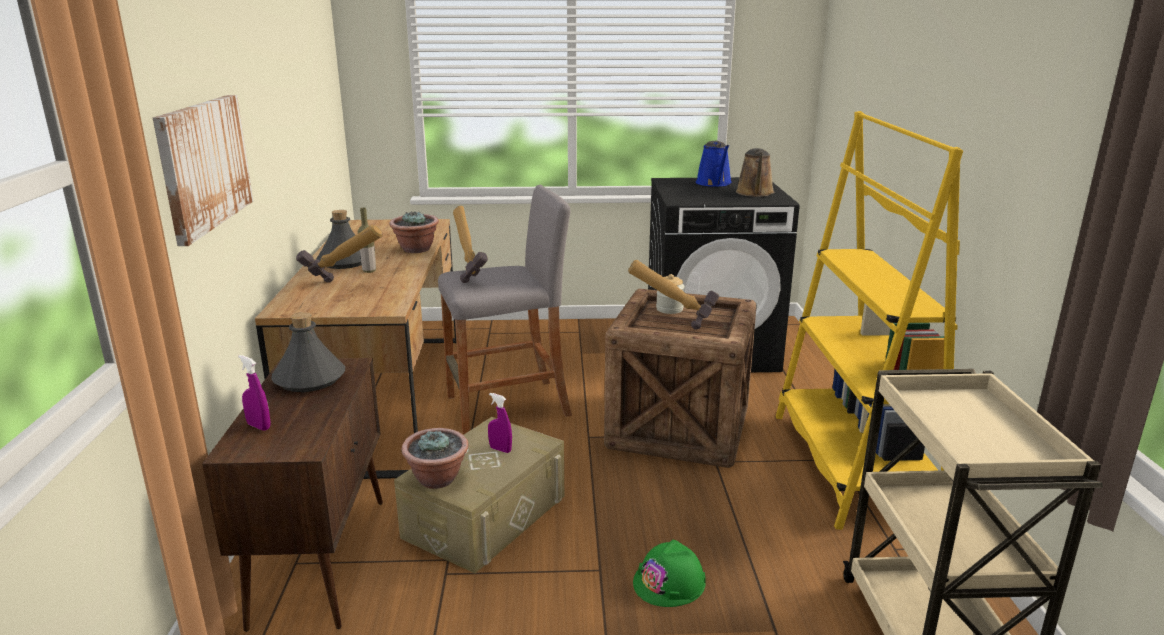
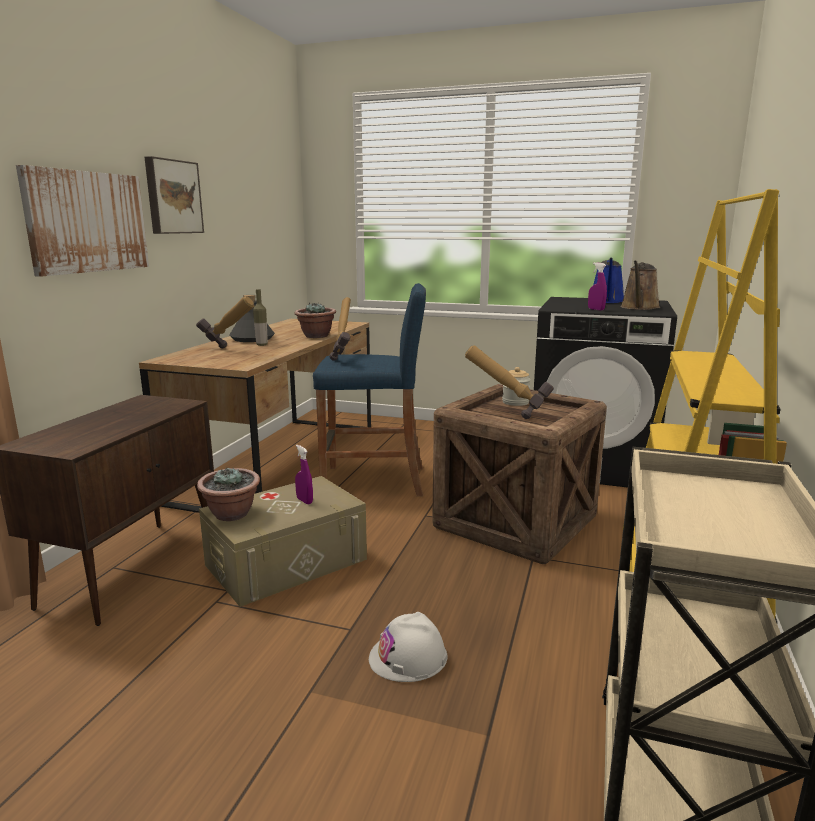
camera: 20 degrees right, 5 degrees down
(255, 107) = (172, 197): none -> picture
(259, 426) = (63, 431): purple spray bottle -> purple spray bottle (596, 309)
(310, 379) = (142, 408): grey bottle -> none
(508, 406) = (373, 481): grey stool -> blue stool
(669, 582) = (408, 657): green hard hat -> white hard hat

